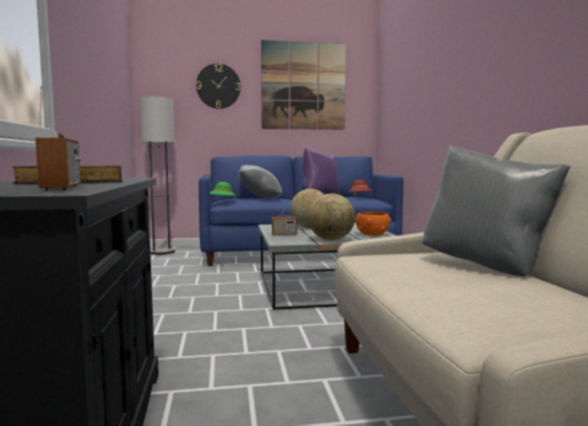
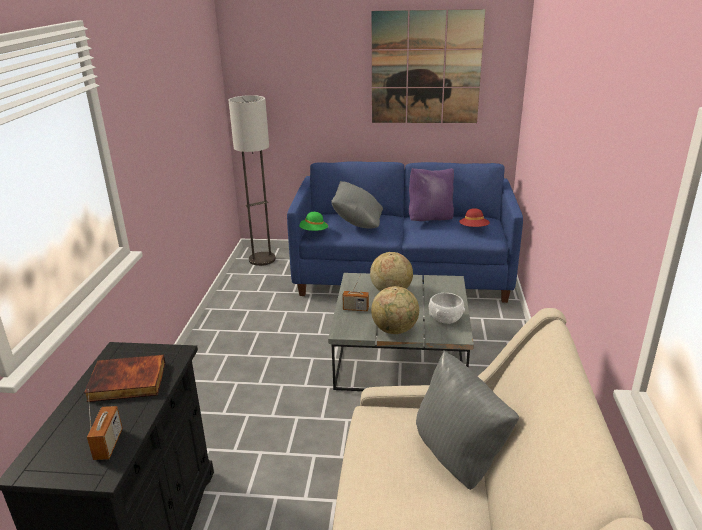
camera: 15 degrees right, 20 degrees up
(218, 86) = (320, 71): wall clock -> none
(372, 234) = (445, 319): orange bowl -> white bowl

